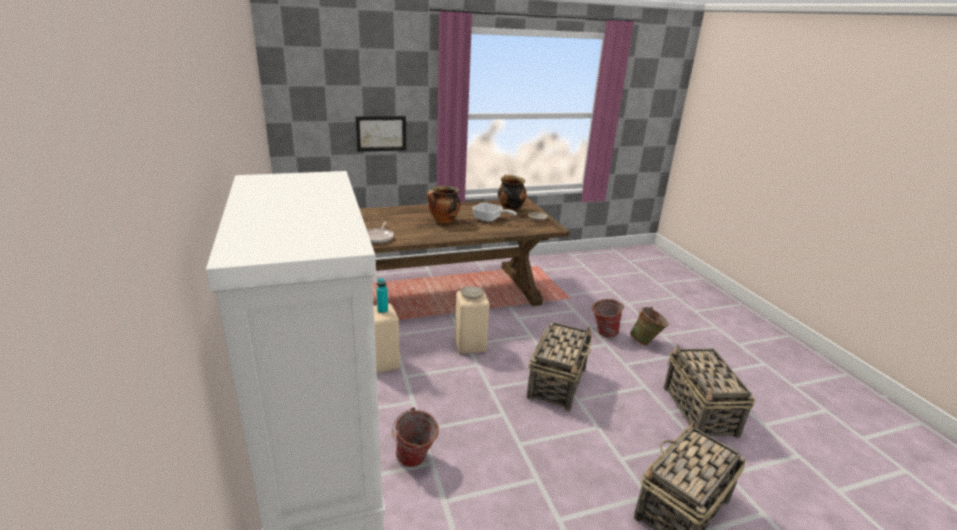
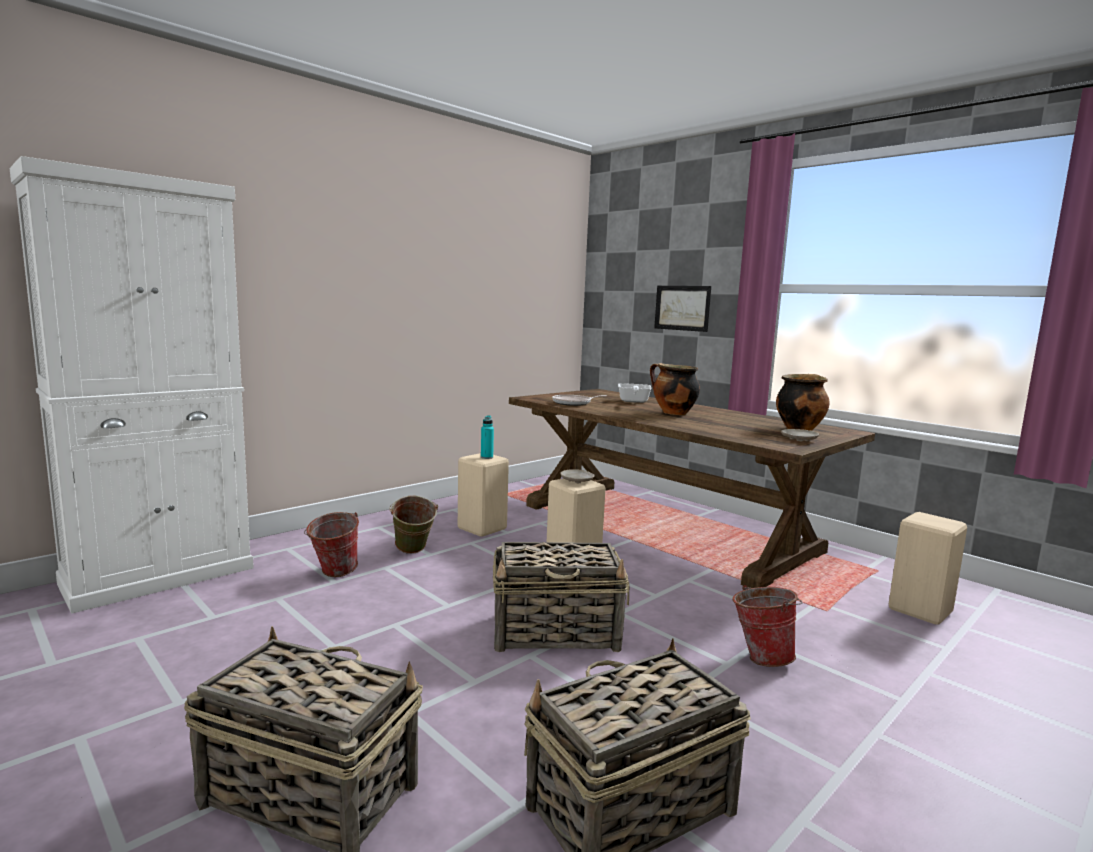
camera: 65 degrees right, 15 degrees down
(490, 219) = (731, 425): frying pan -> frying pan (633, 401)
(581, 278) = (921, 612): none -> beige stool
(646, 342) = (807, 711): green bucket -> green bucket (412, 552)

